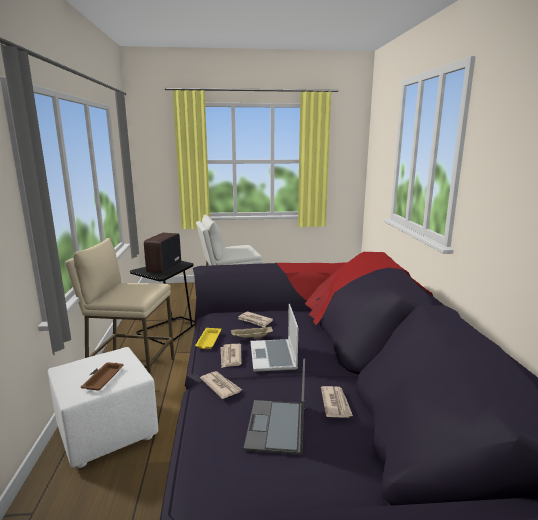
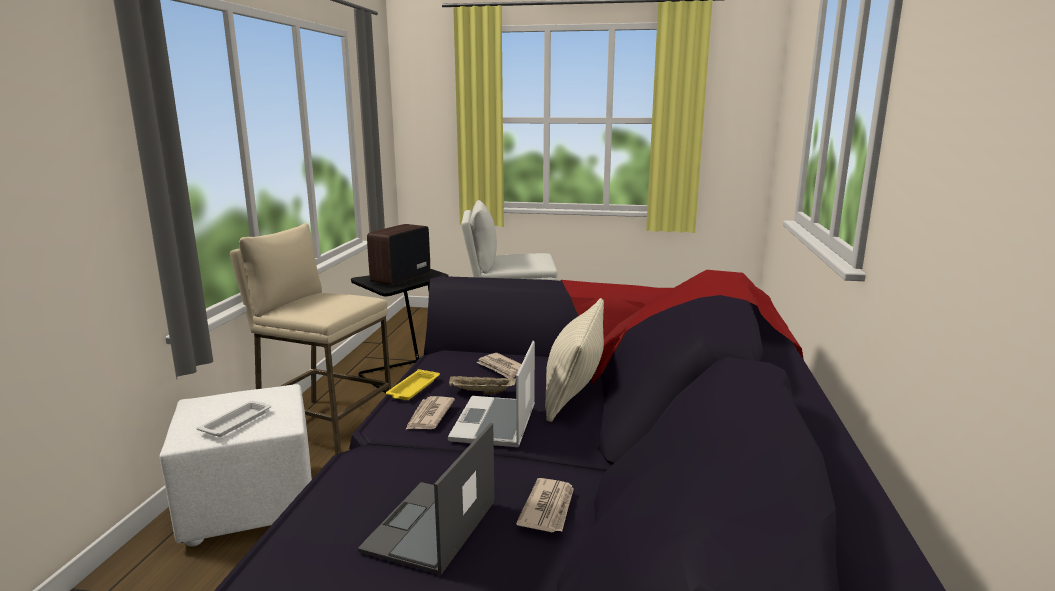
camera: 15 degrees right, 0 degrees up
(104, 378) = (237, 422): brown tray -> white tray
(220, 386) = (386, 455): newspaper -> none
(304, 330) = (574, 390): none -> beige pillow

